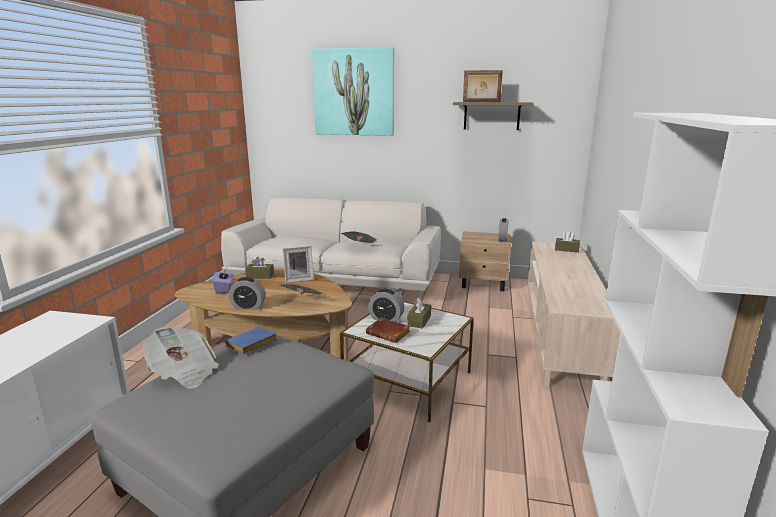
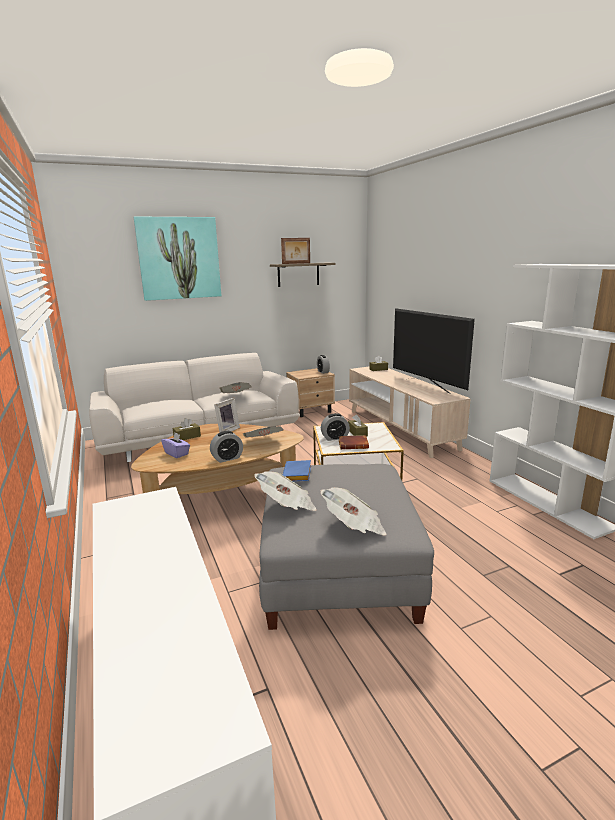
camera: 35 degrees left, 0 degrees up
(188, 423) = (354, 526): none -> newspaper
(590, 285) = (427, 386): none -> television

